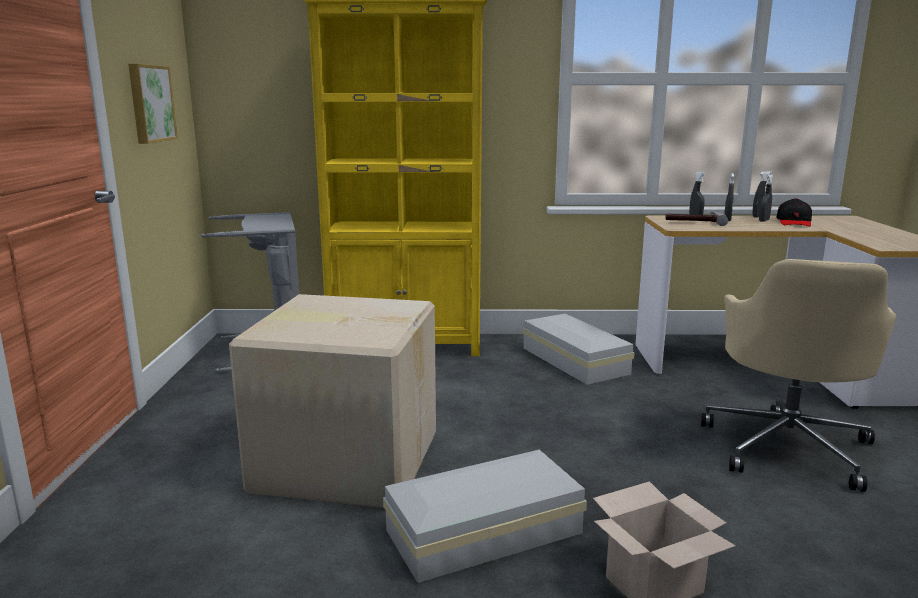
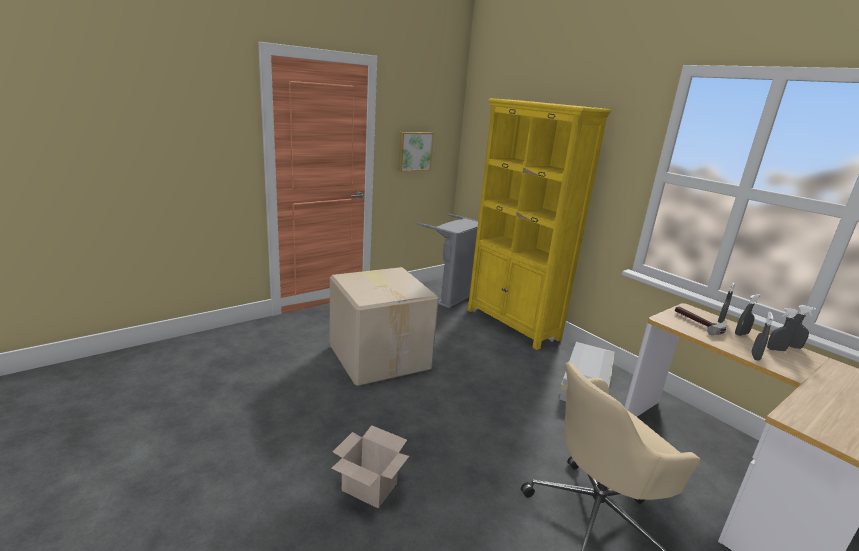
camera: 50 degrees right, 5 degrees up
(480, 531) = (362, 415): white storage box -> none
(773, 227) = (755, 356): none -> grey spray bottle
(794, 222) = (803, 364): black cap -> none

